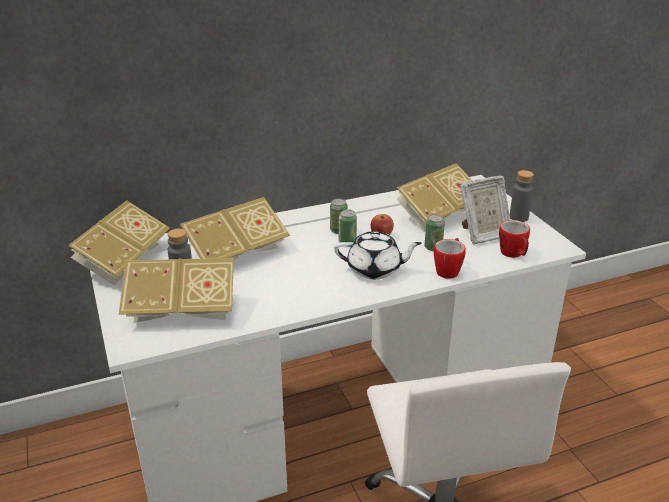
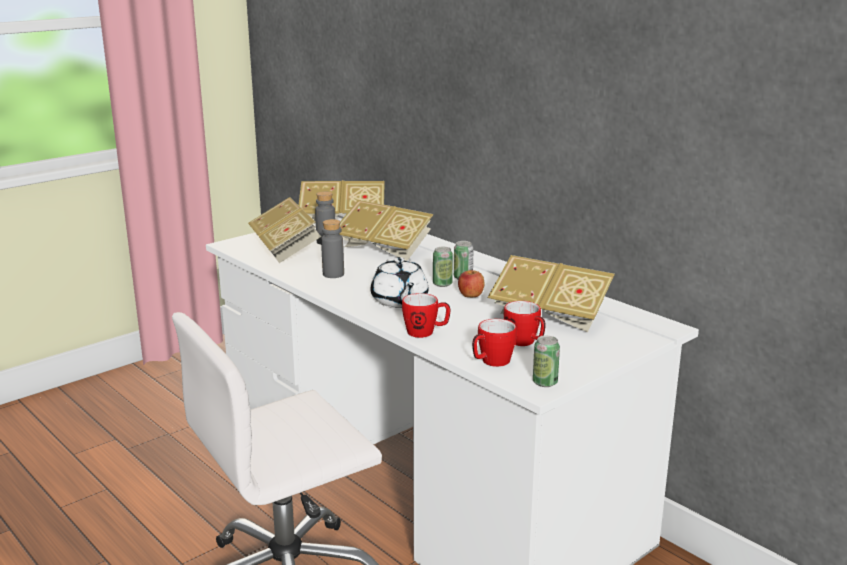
camera: 70 degrees right, 10 degrees down
(433, 247) = (468, 321): can -> can (545, 382)
(483, 234) = (525, 343): picture frame -> mug
(518, 217) = (594, 359): grey bottle -> grey bottle (333, 274)

